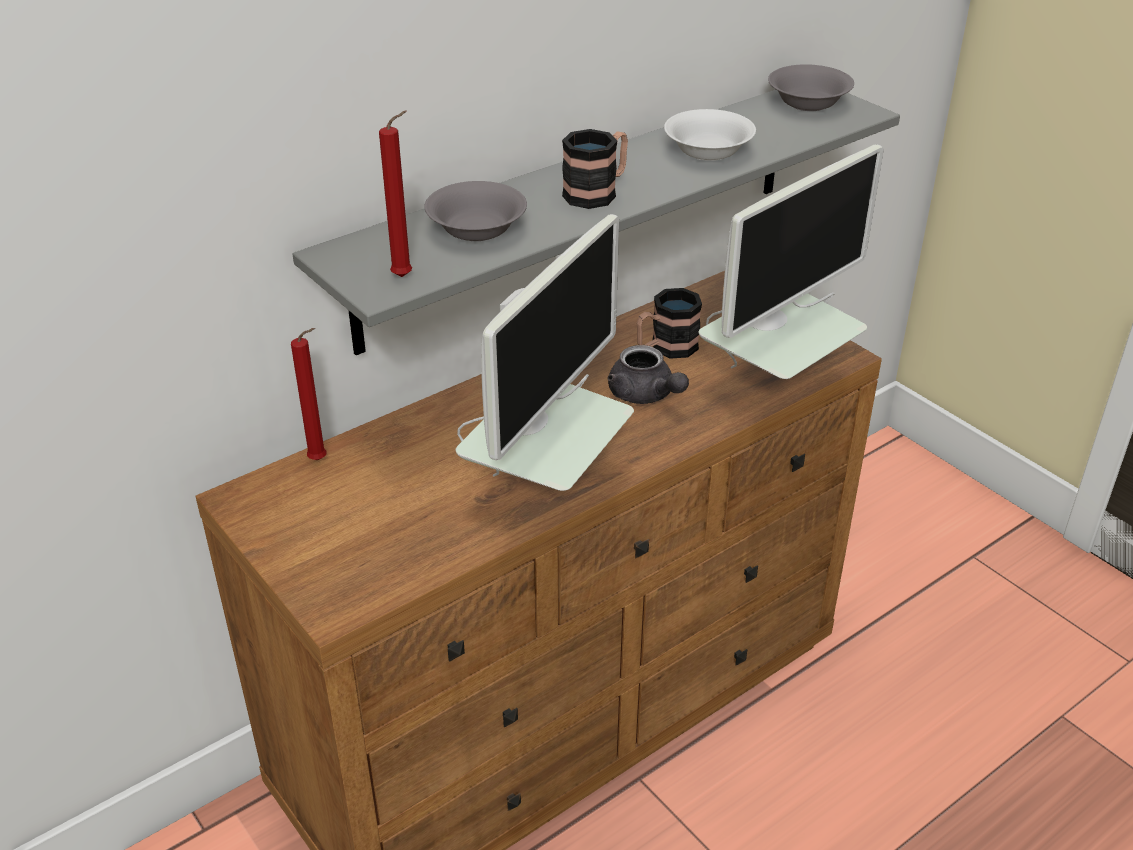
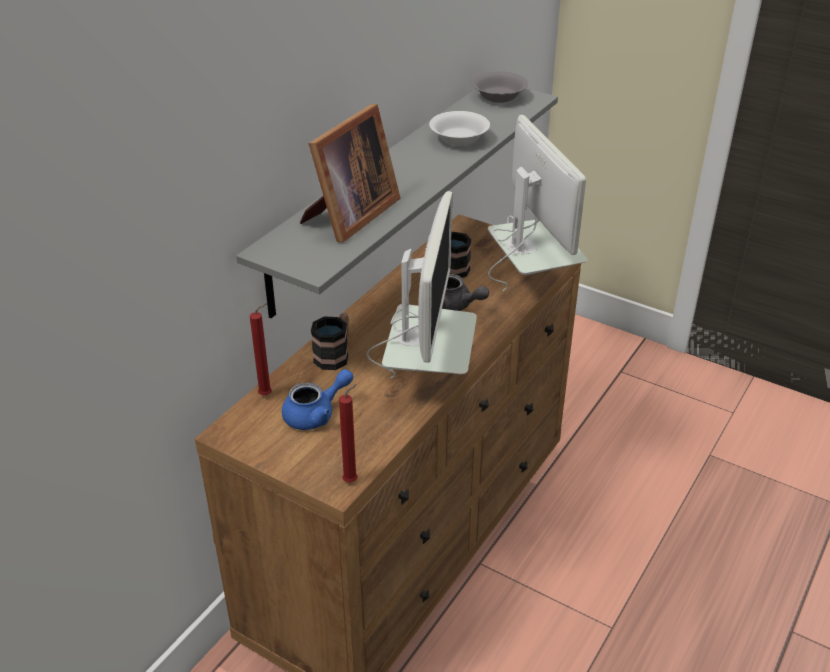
camera: 20 degrees left, 0 degrees up
(367, 502) = (316, 414): none -> blue teapot
(405, 276) = (325, 256): red candle -> red candle (352, 480)
(477, 229) = (349, 216): grey bowl -> picture frame
(597, 192) = (408, 178): mug -> mug (335, 354)
(773, 388) = (529, 285): monitor -> monitor turned 45 degrees counterclockwise

